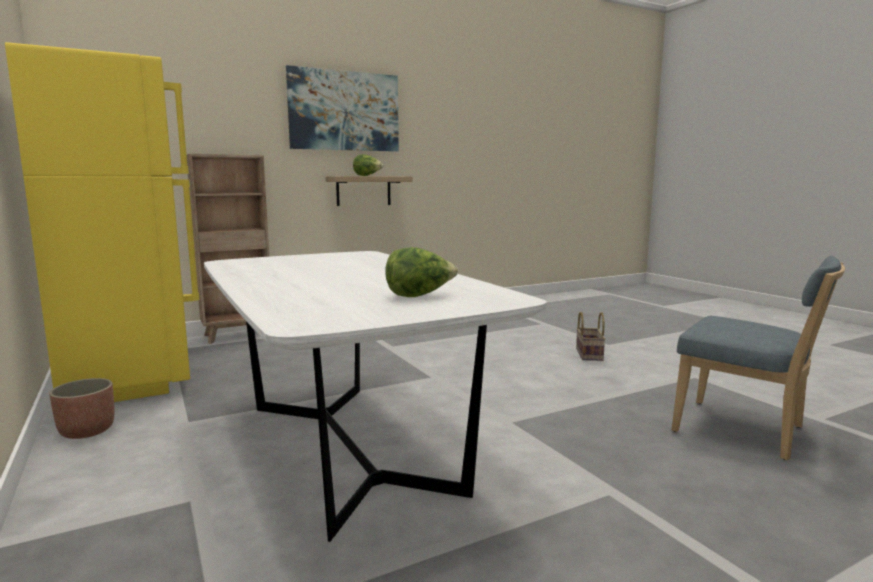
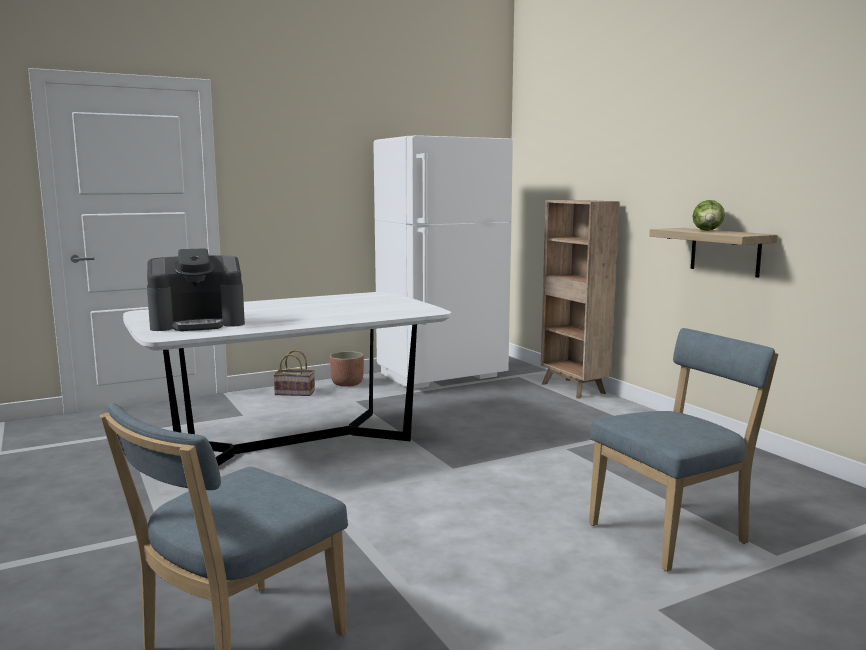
camera: 90 degrees right, 0 degrees up
(128, 379) = (442, 377): yellow fridge -> white fridge
(344, 111) = (713, 139): picture -> none
(419, 296) = (198, 323): lettuce -> coffee machine
(525, 335) = (673, 533): none -> blue chair
(588, 354) = (578, 577): basket -> basket (296, 392)

